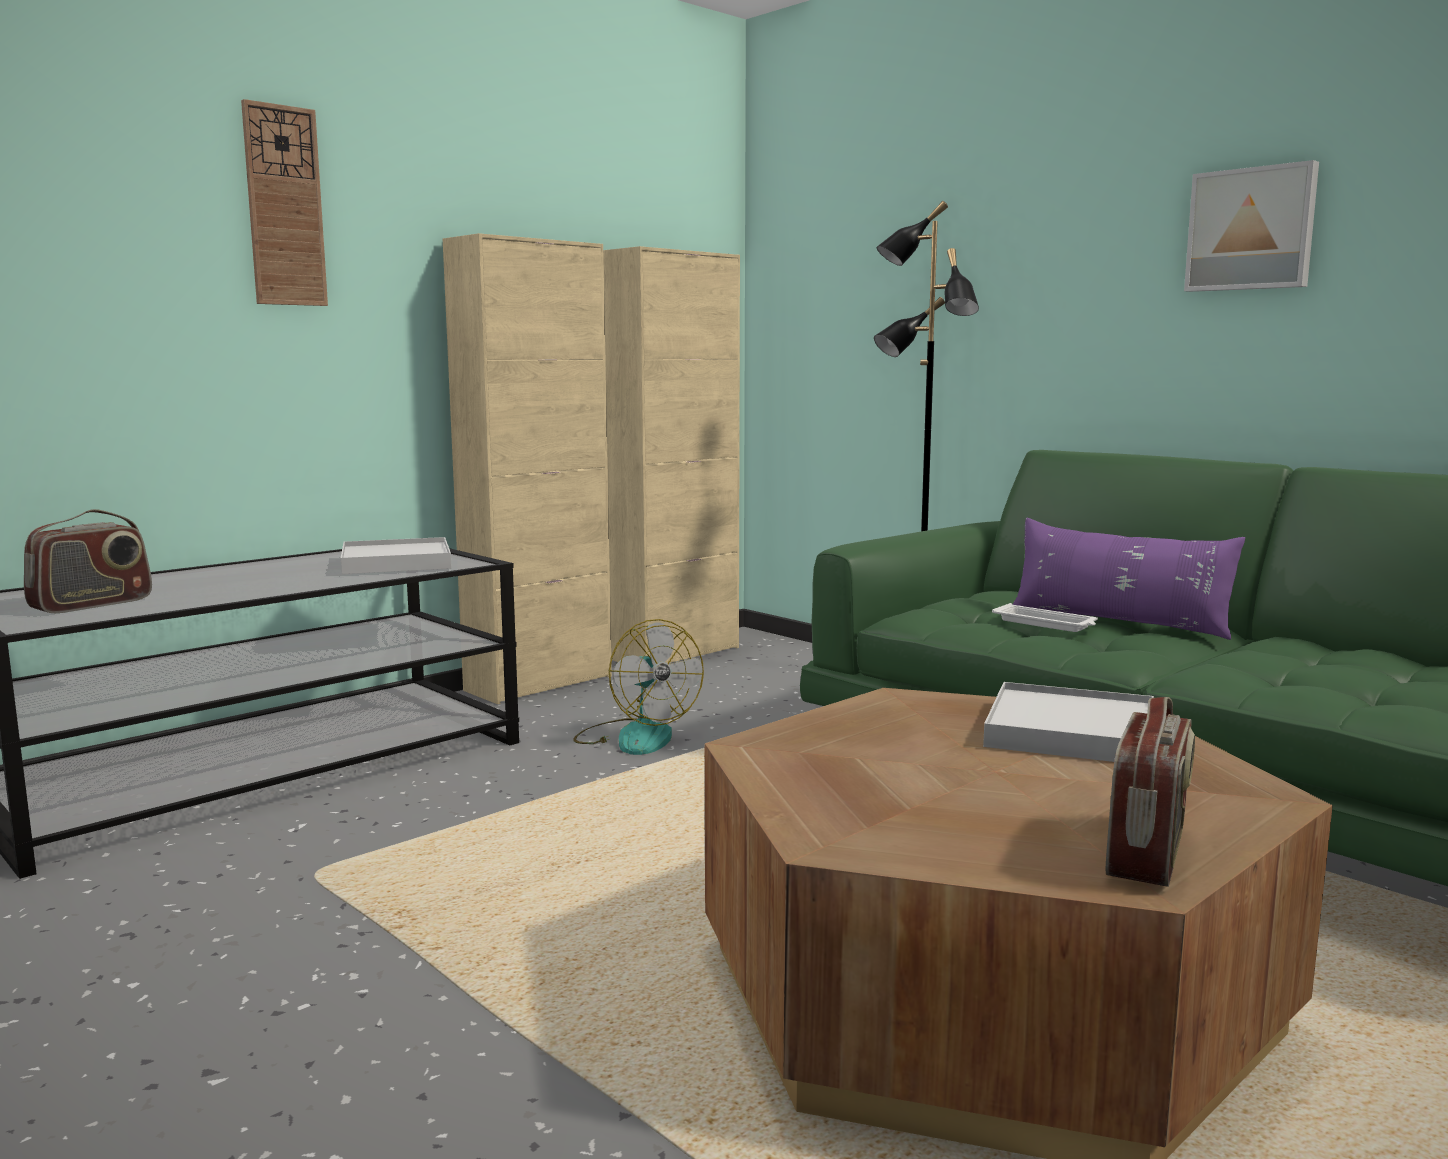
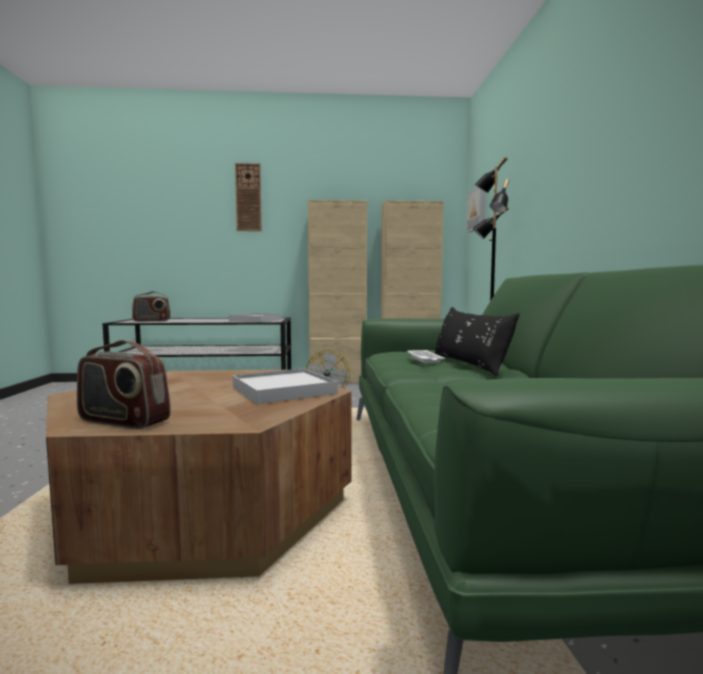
camera: 40 degrees right, 5 degrees down
(1118, 623) = (469, 365): purple pillow -> black pillow
(1148, 853) = (123, 421): radio -> radio turned 45 degrees clockwise
(1251, 229) = (615, 127): picture -> picture (478, 209)

